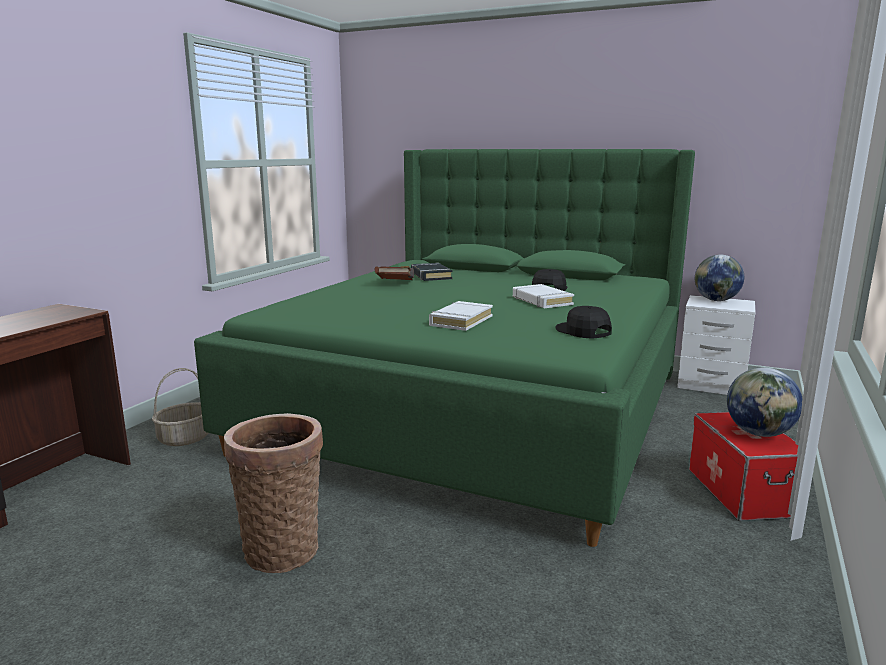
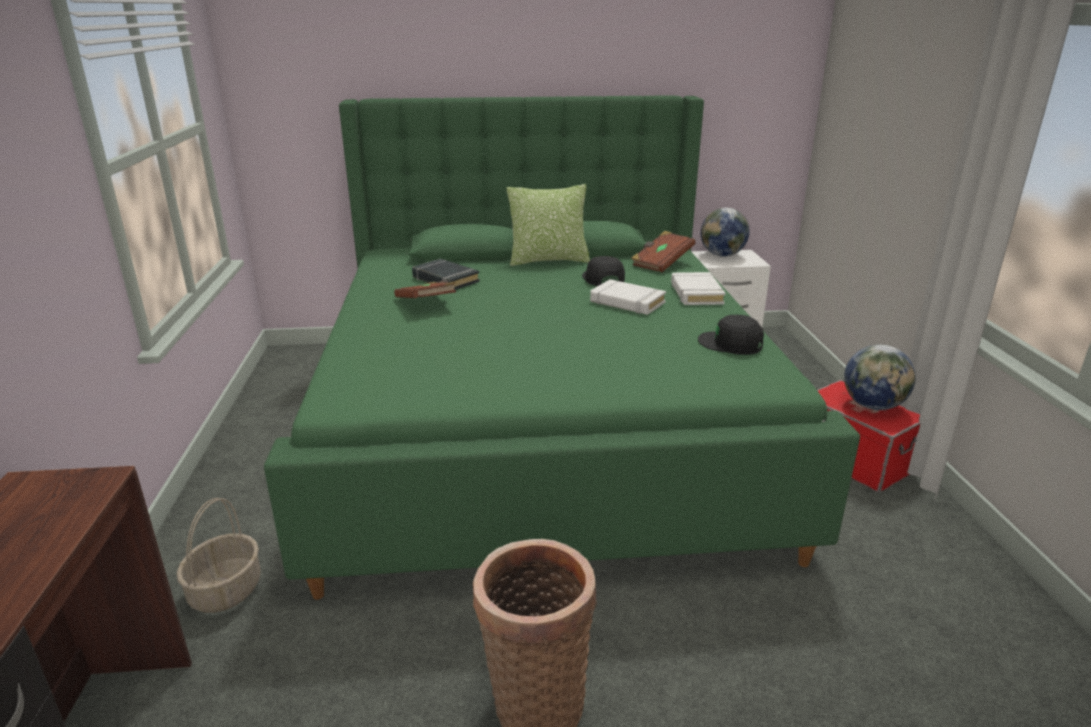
camera: 30 degrees left, 10 degrees up
(460, 321) = (597, 356): white book -> white book (696, 293)
(525, 275) = (548, 260): none -> pillow
(617, 286) = (661, 263): none -> brown book

